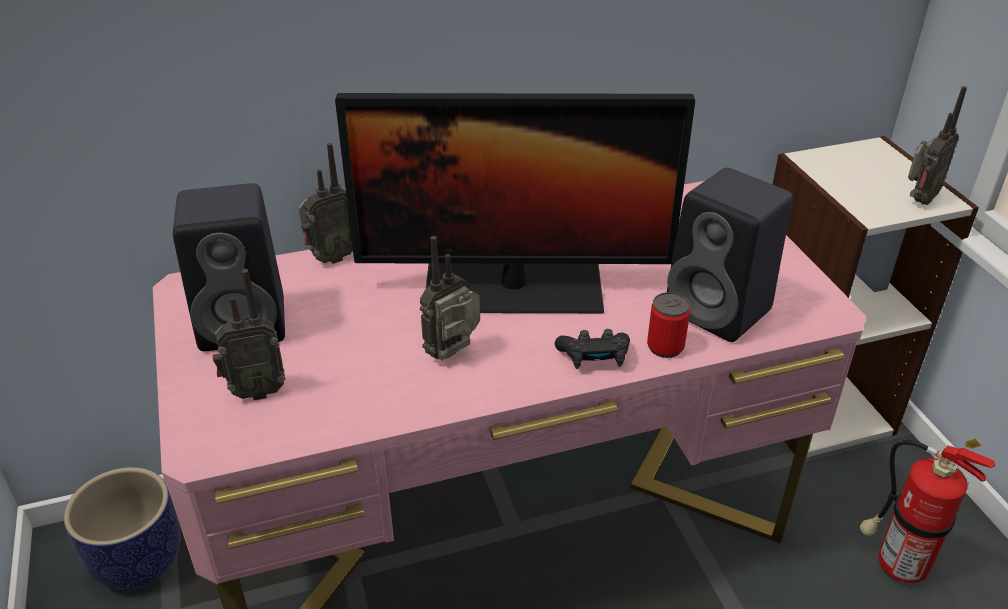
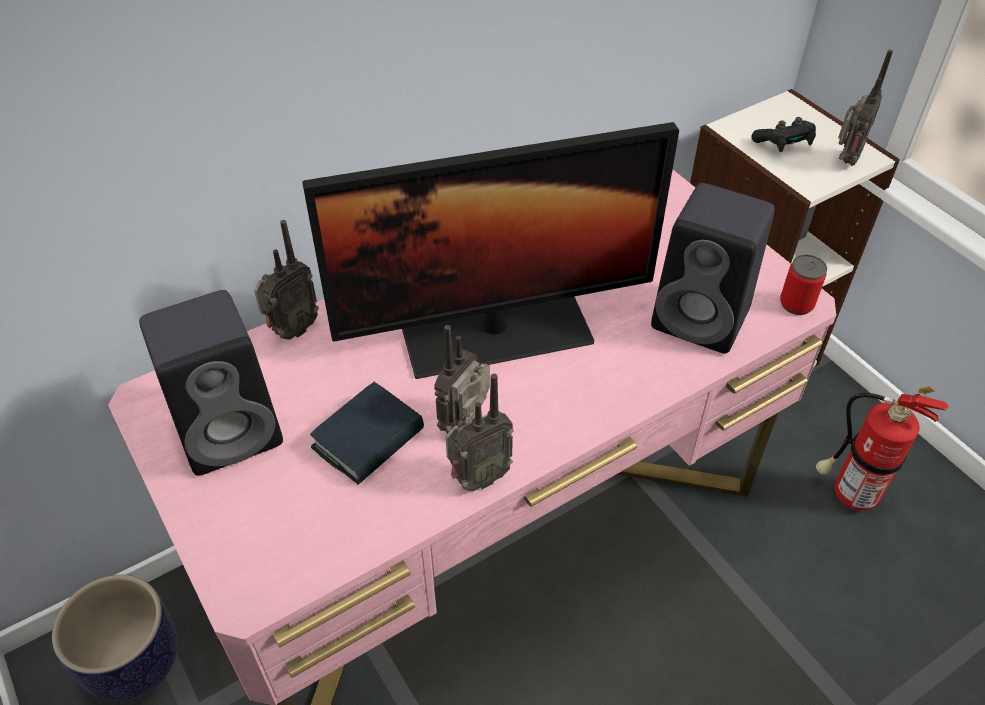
camera: 15 degrees left, 10 degrees up
(255, 391) = (276, 511): radio -> radio (477, 478)
(361, 351) = (368, 439): none -> book
(594, 358) = (603, 398): black game controller -> black game controller (784, 144)
(665, 347) = (665, 371): can -> can (796, 304)

